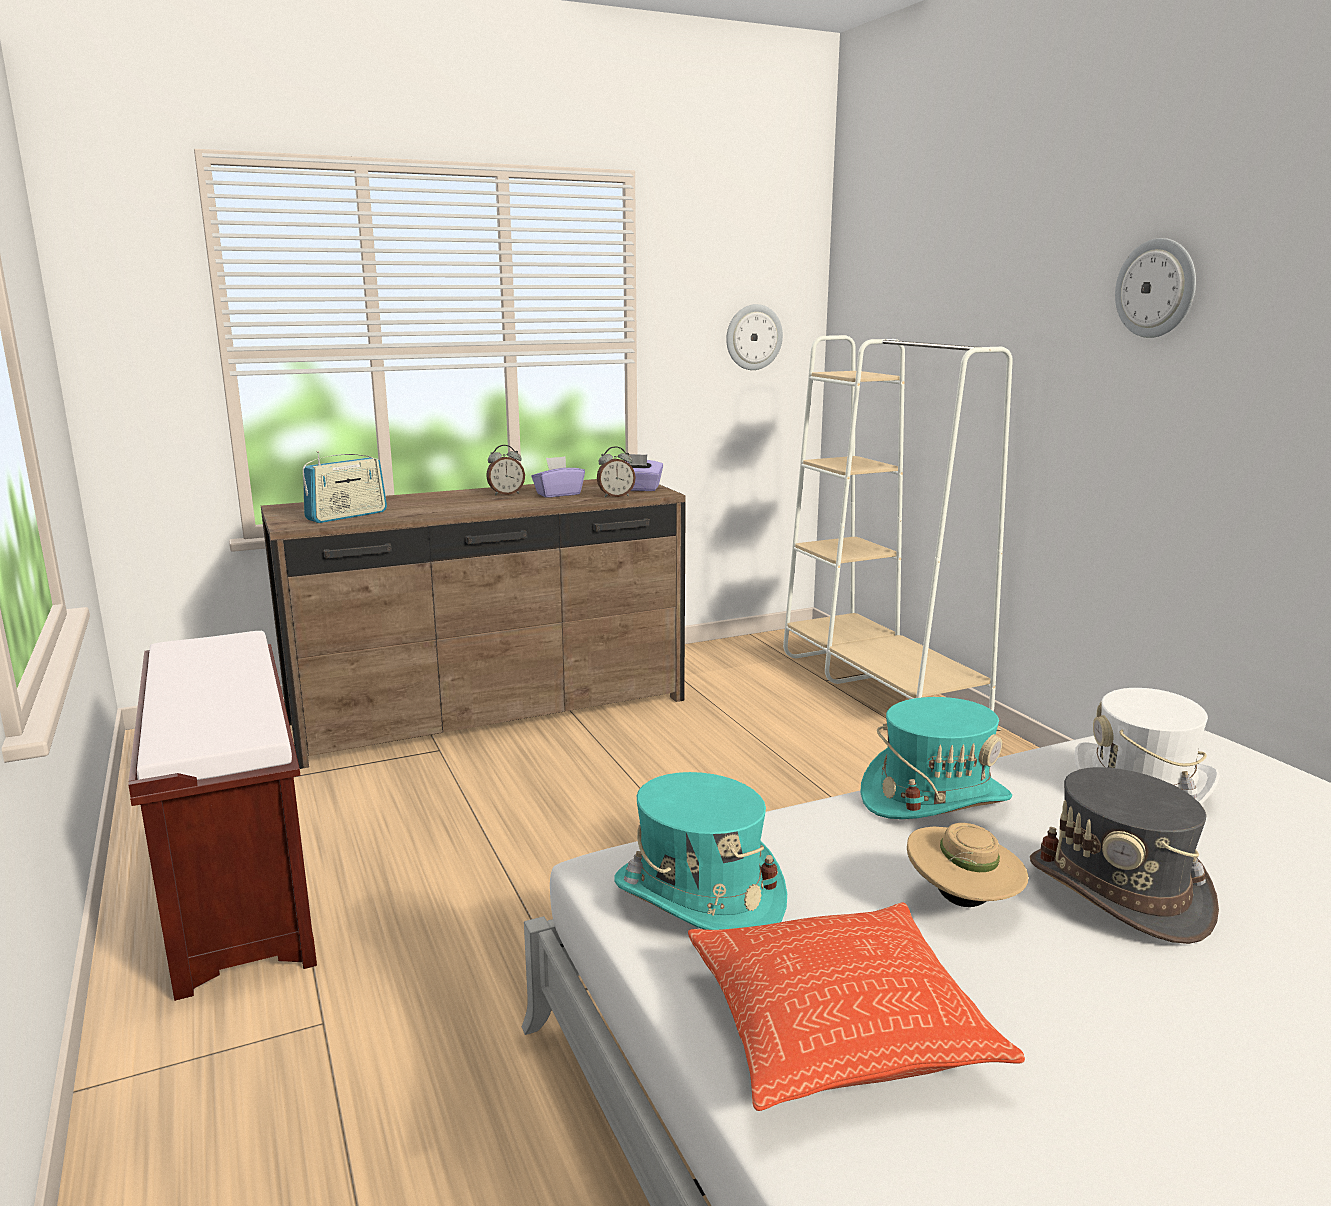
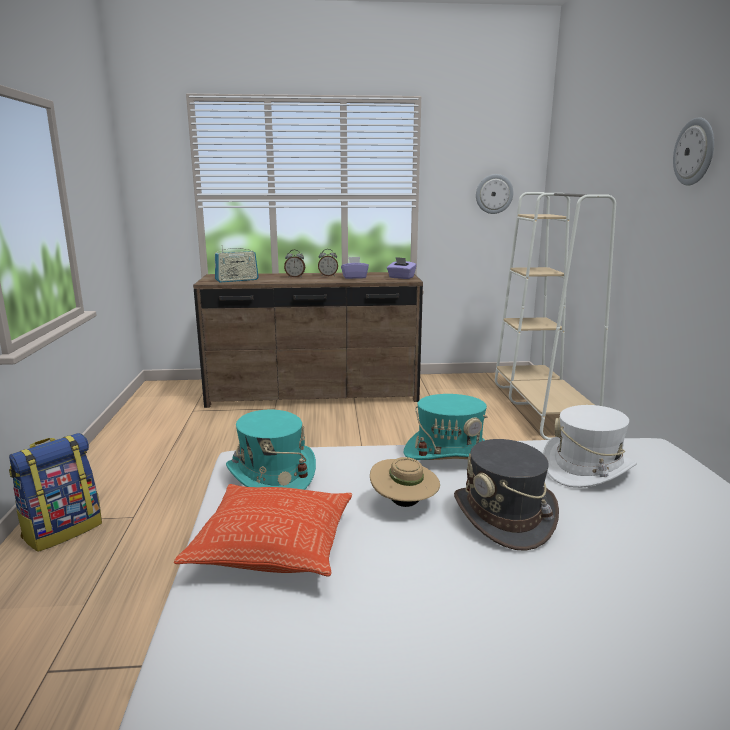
camera: 20 degrees right, 0 degrees up
(190, 1087) = (63, 530): none -> backpack
(237, 888) = (140, 454): brown bench -> none
(616, 496) = (383, 280): alarm clock -> alarm clock (295, 277)

